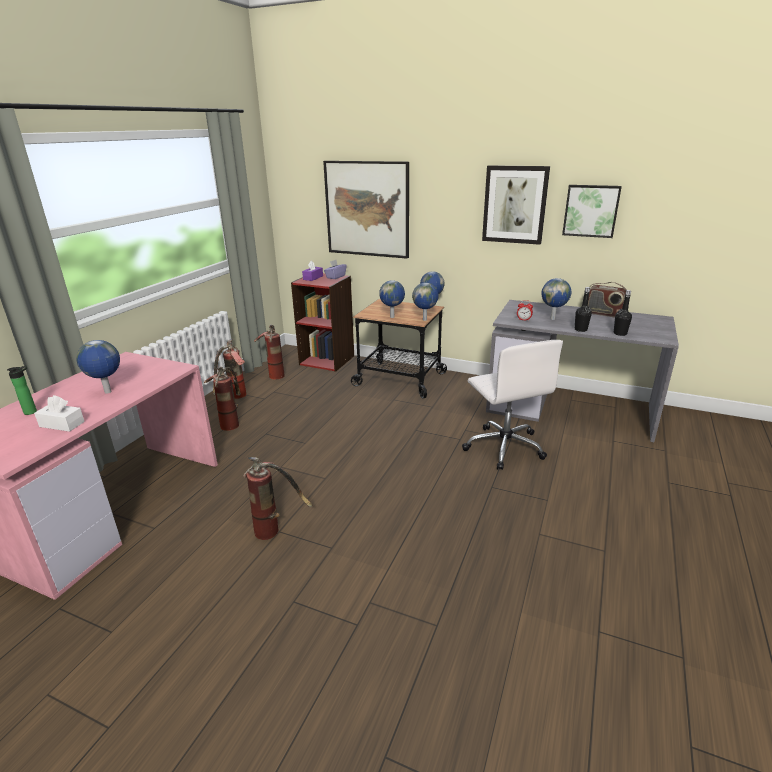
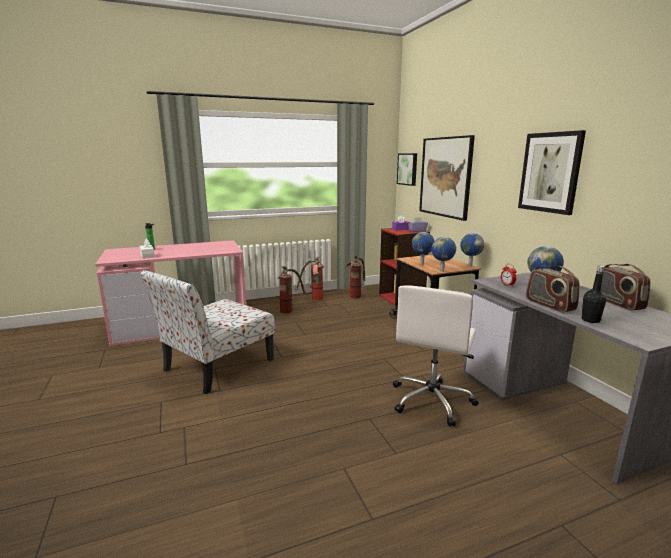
camera: 45 degrees right, 10 degrees down
(108, 392) = (187, 251): globe -> none
(276, 527) = (217, 366): fire extinguisher -> chair
(580, 329) = (549, 305): black bottle -> radio
(591, 210) = (626, 179): picture -> picture (408, 169)

